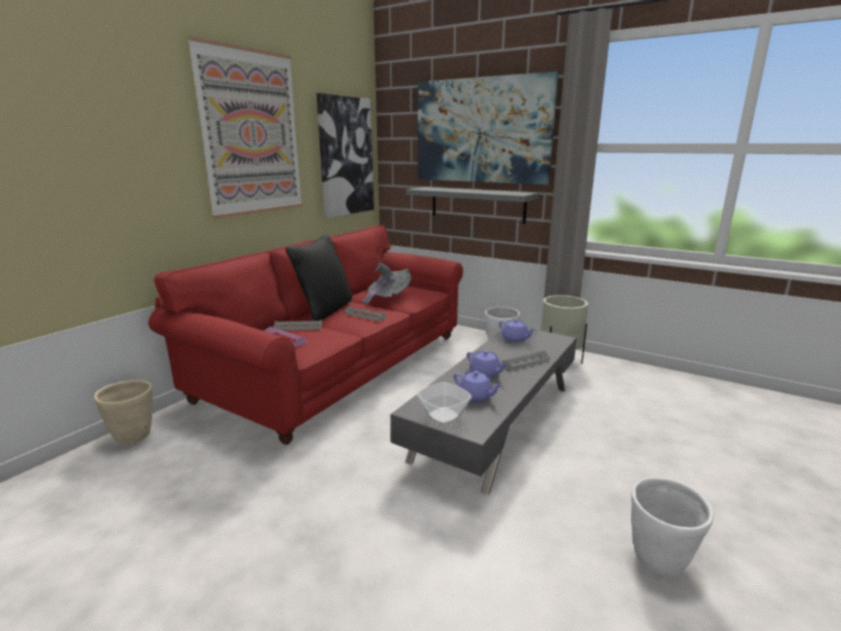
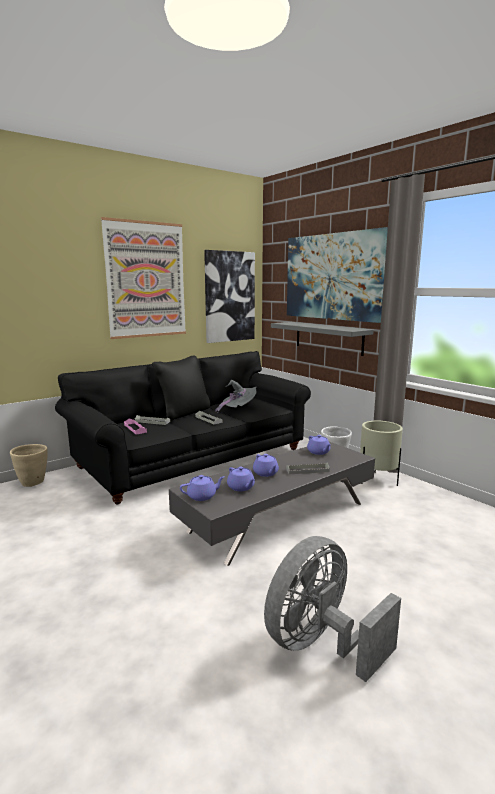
camera: 20 degrees right, 5 degrees down
(338, 366) = (193, 458): red sofa -> black sofa
(442, 416) = (202, 496): bowl -> purple teapot
(659, 562) = (320, 644): white planter -> grey fan

